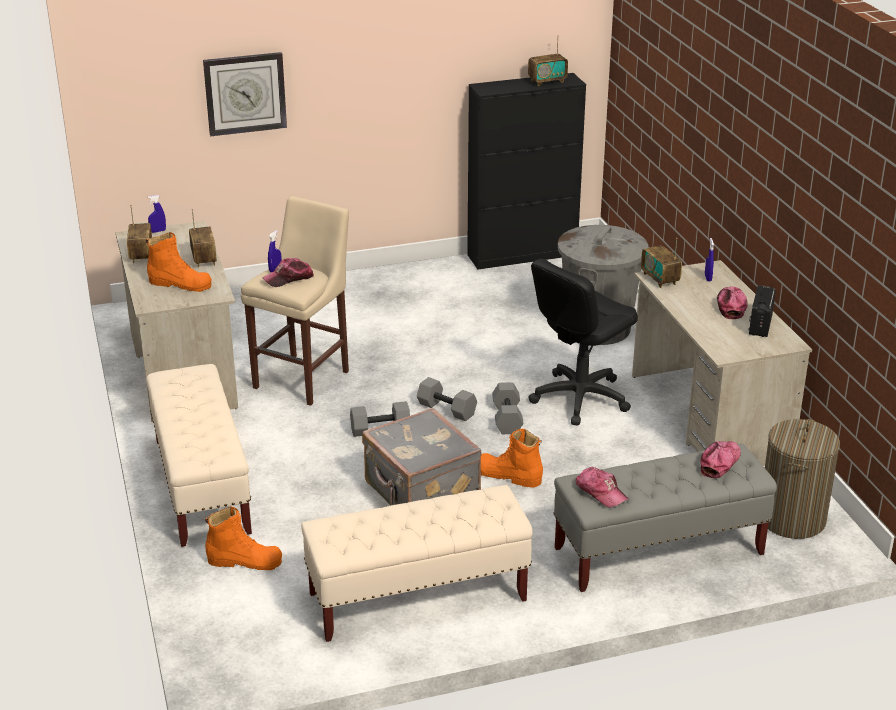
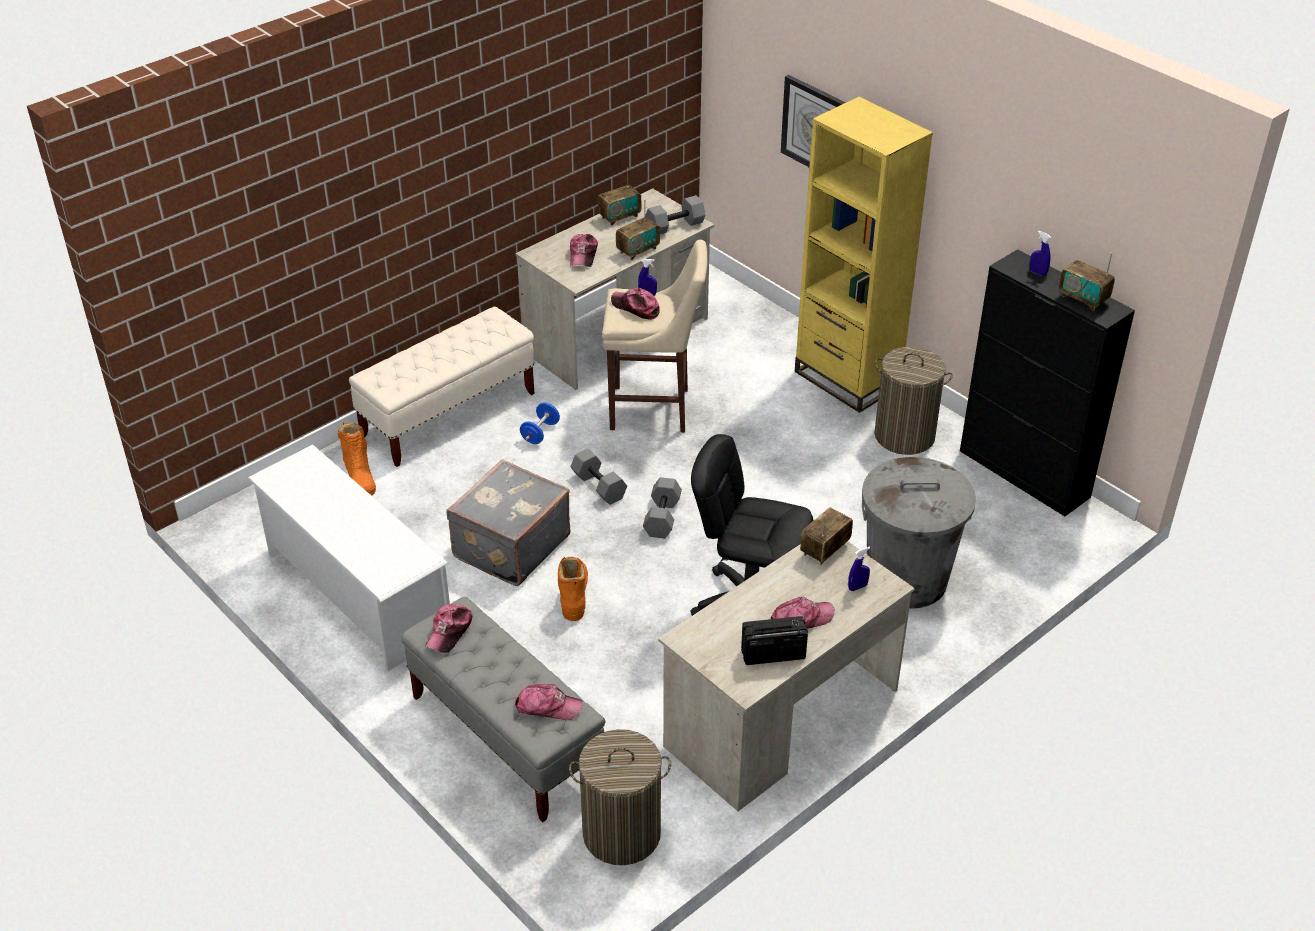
camera: 65 degrees right, 10 degrees up
(158, 231) = (671, 208): blue spray bottle -> blue spray bottle (1037, 273)
(180, 284) = (583, 255): orange boot -> cap
(279, 441) = (540, 433): none -> blue dumbbell
(353, 286) = (847, 379): none -> yellow bookcase
(417, 598) = (357, 593): beige bench -> white shoe rack
(441, 284) = (904, 436): none -> laundry basket
(506, 418) = (674, 563): grey dumbbell -> grey dumbbell (675, 225)

